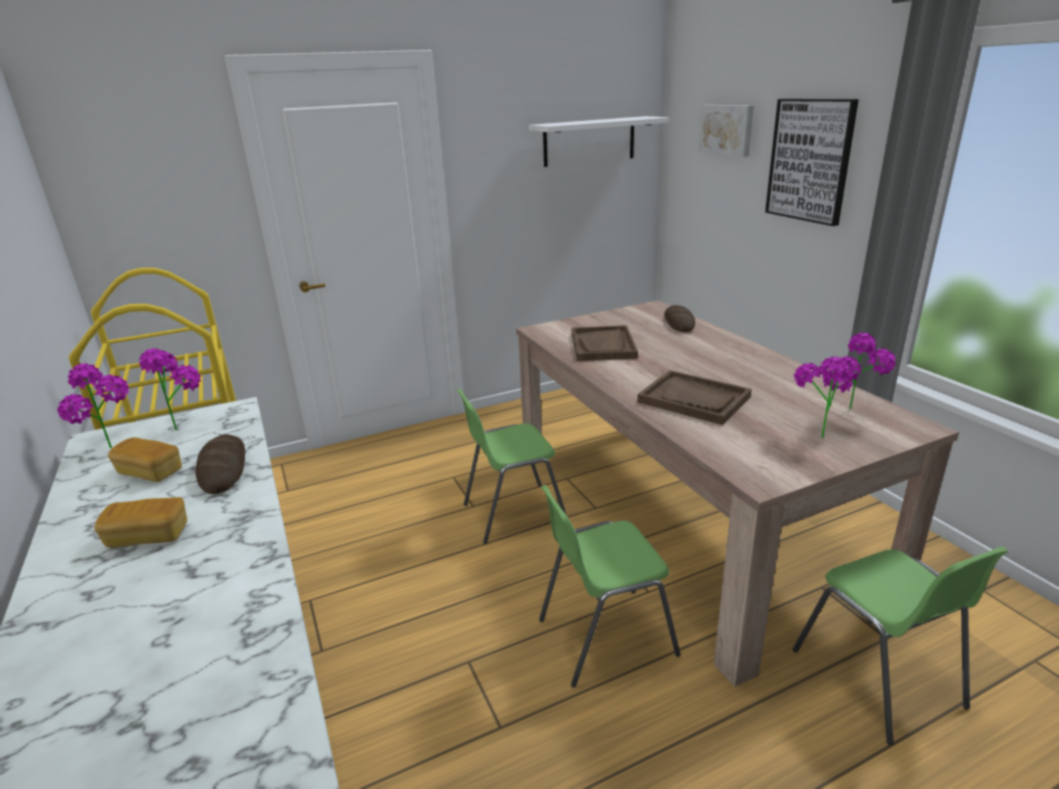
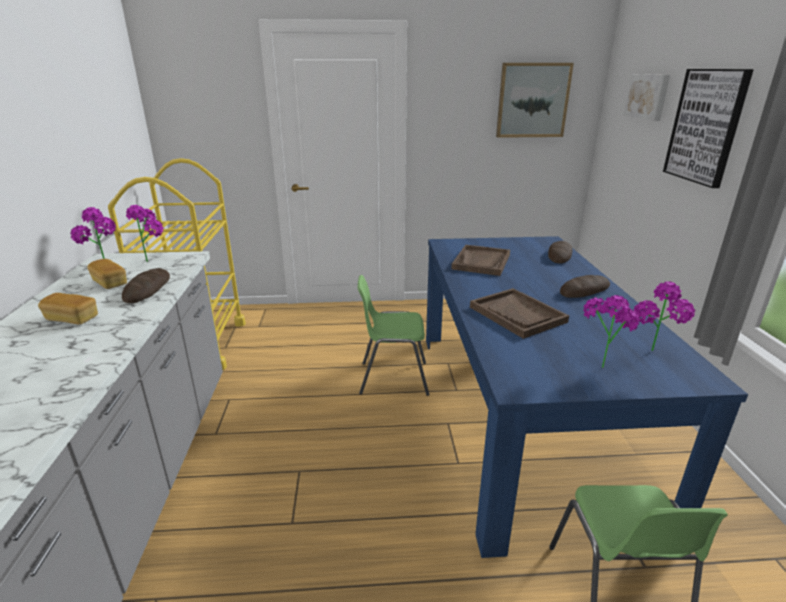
camera: 20 degrees right, 0 degrees up
(589, 141) = (532, 100): white shelf -> picture
(604, 636) = (403, 485): green chair -> none
(682, 517) = (521, 415): beige dining table -> blue dining table
(737, 358) = (584, 290): none -> bread

